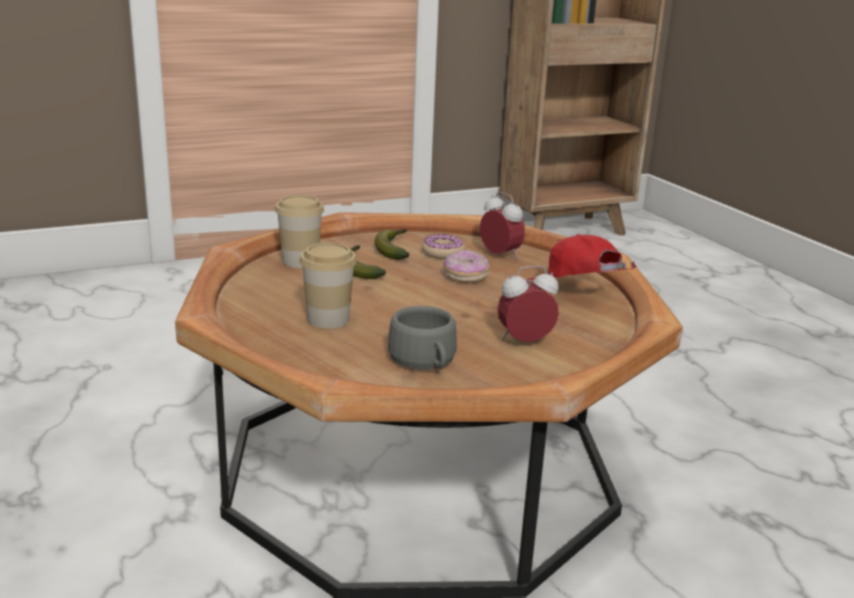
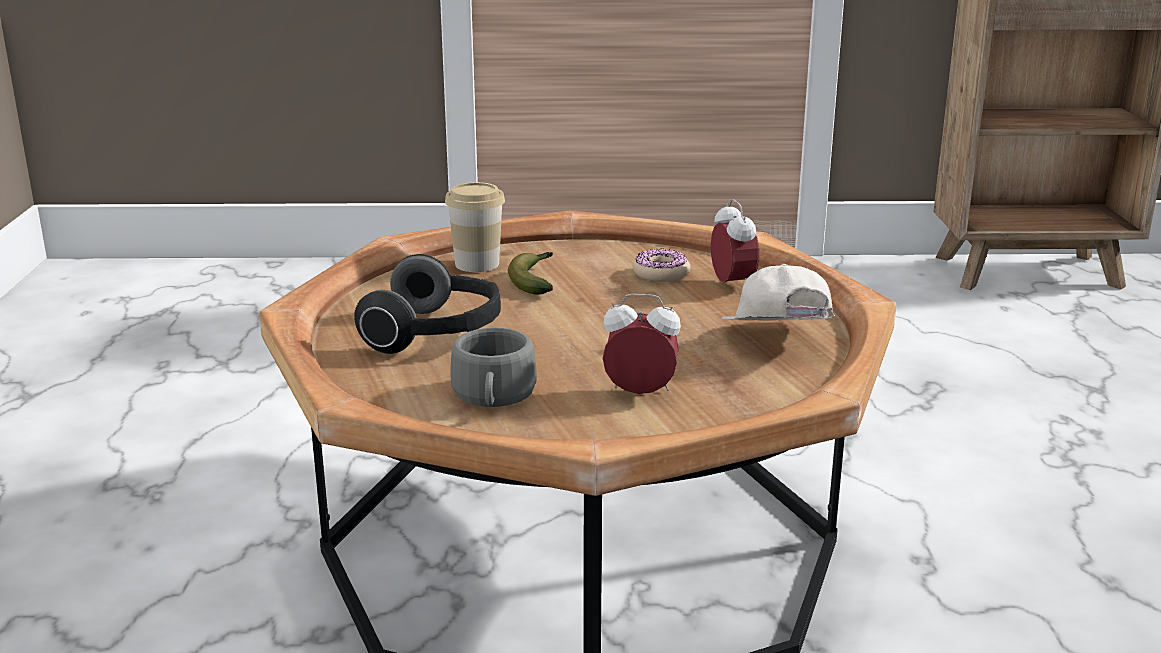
camera: 25 degrees right, 0 degrees up
(328, 319) = (436, 334): cup -> headphones
(394, 249) = (604, 263): banana -> none
(465, 276) = (656, 306): donut -> none
(574, 294) = (776, 345): red cap -> white cap

